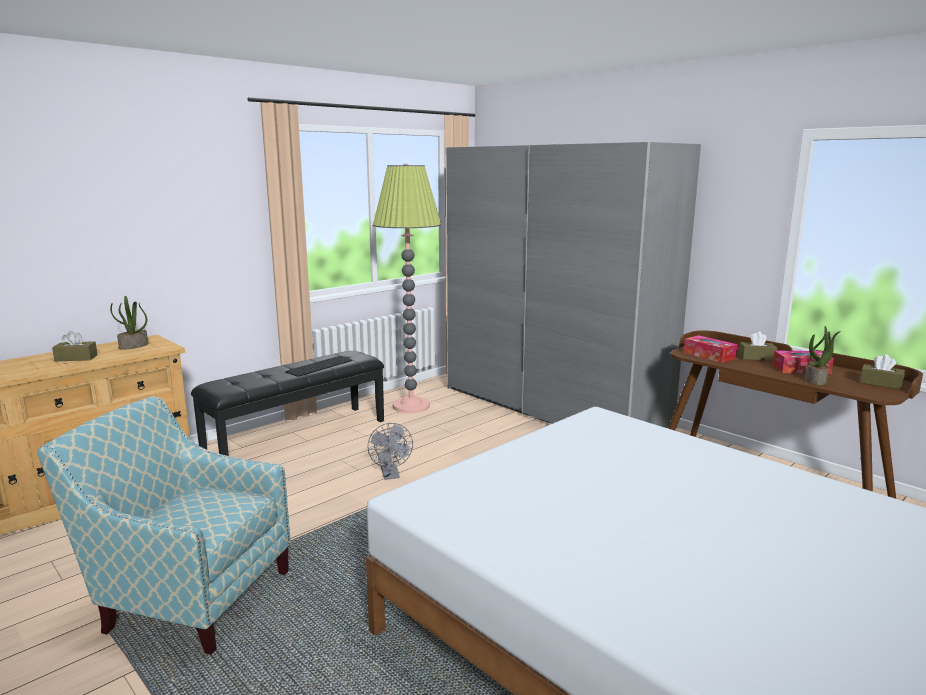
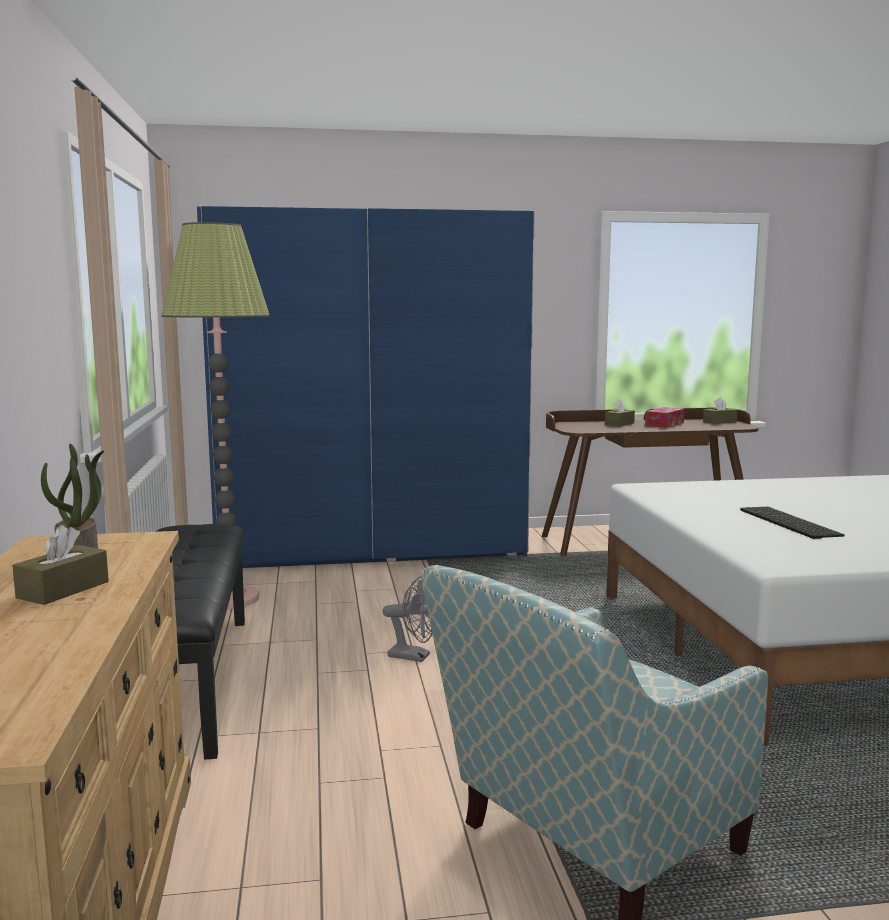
camera: 55 degrees left, 5 degrees down
(319, 366) = (200, 548): keyboard -> keyboard (786, 522)
(551, 407) = (372, 549): grey wardrobe -> blue wardrobe
(709, 355) = (594, 428): tissue box -> none
(816, 380) = (694, 427): potted plant -> none

